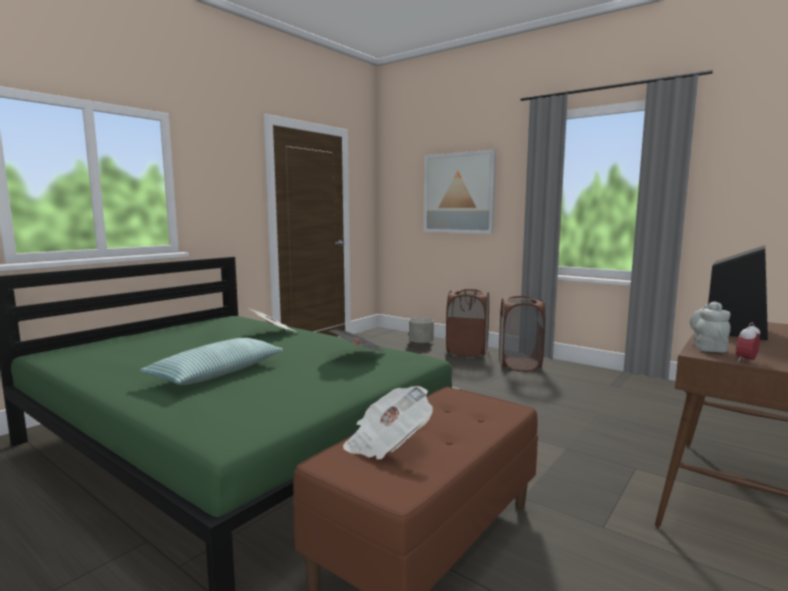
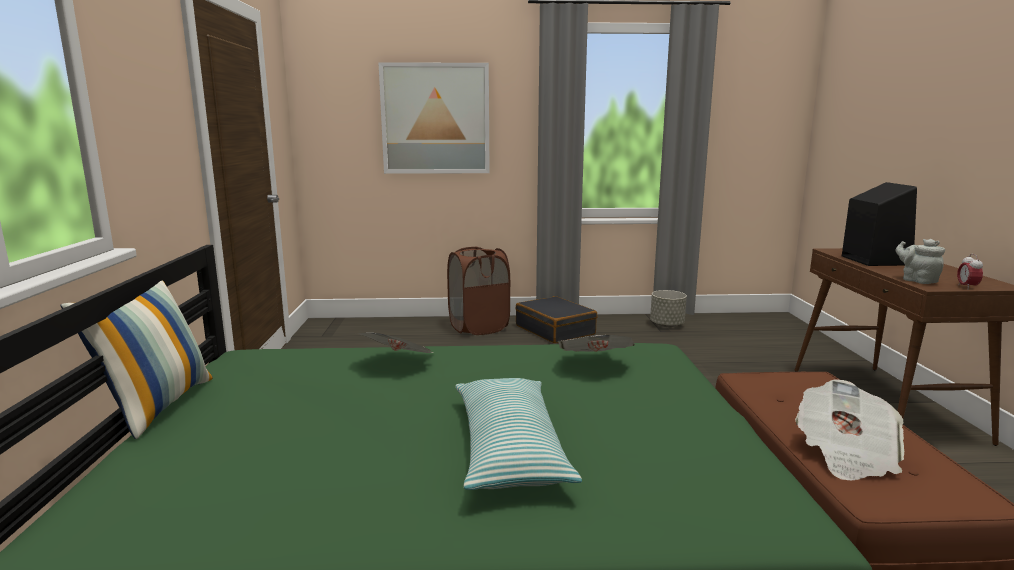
camera: 40 degrees left, 5 degrees up
(162, 326) = (157, 405): none -> pillow
(421, 343) = (407, 328): grey planter -> grey planter (667, 325)
(519, 365) = (555, 330): brown laundry basket -> black suitcase

